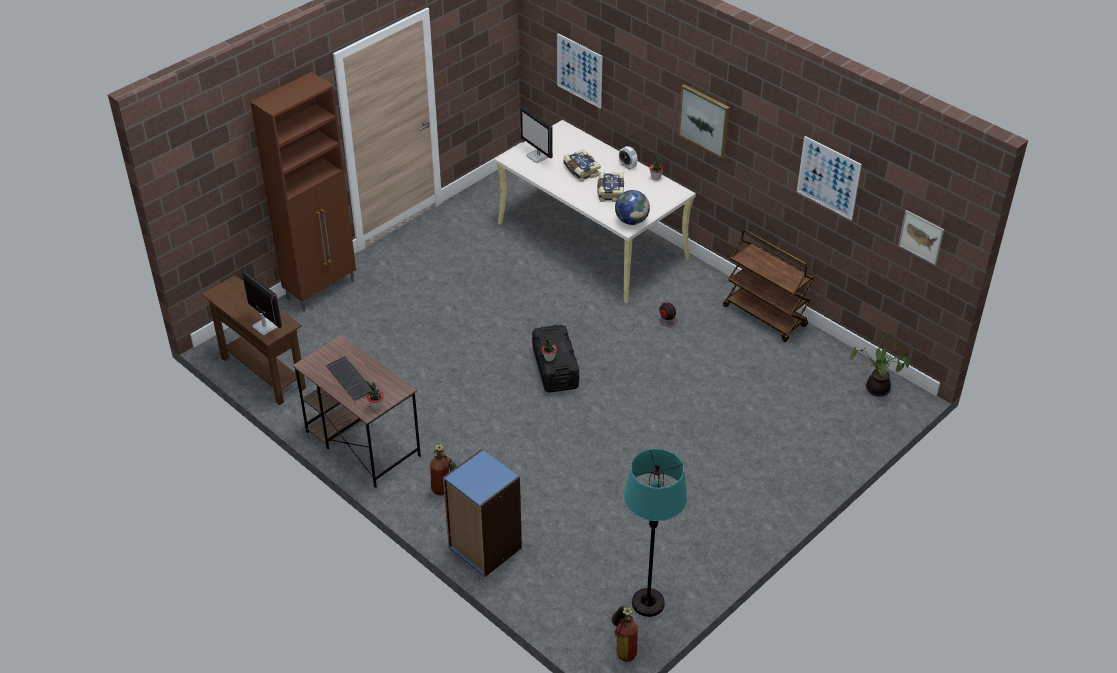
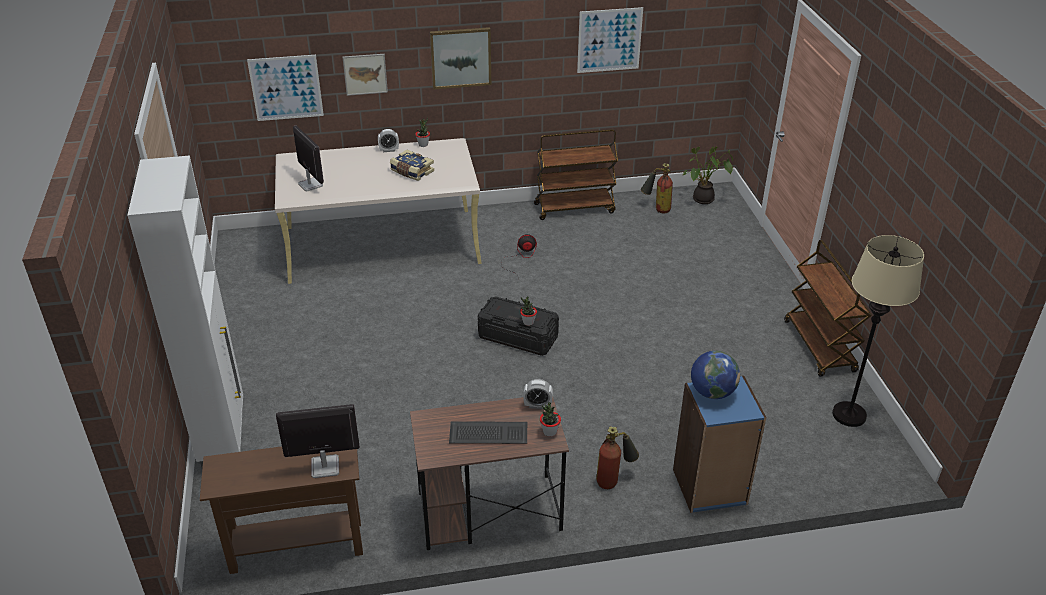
camera: 55 degrees left, 5 degrees down
(322, 290) = (224, 440): brown cabinet -> white cabinet
(398, 388) = (537, 405): none -> alarm clock
(538, 156) = (310, 184): monitor -> monitor turned 120 degrees counterclockwise
(581, 171) = (362, 173): book -> none
(623, 647) = (893, 453): fire extinguisher -> fire extinguisher (656, 209)
(631, 221) = (463, 178): globe -> globe (712, 392)
(647, 603) = (848, 415): turquoise floor lamp -> beige floor lamp
(725, 552) = (820, 347): none -> brown cart
(921, 237) = (708, 44): picture -> picture (365, 74)

